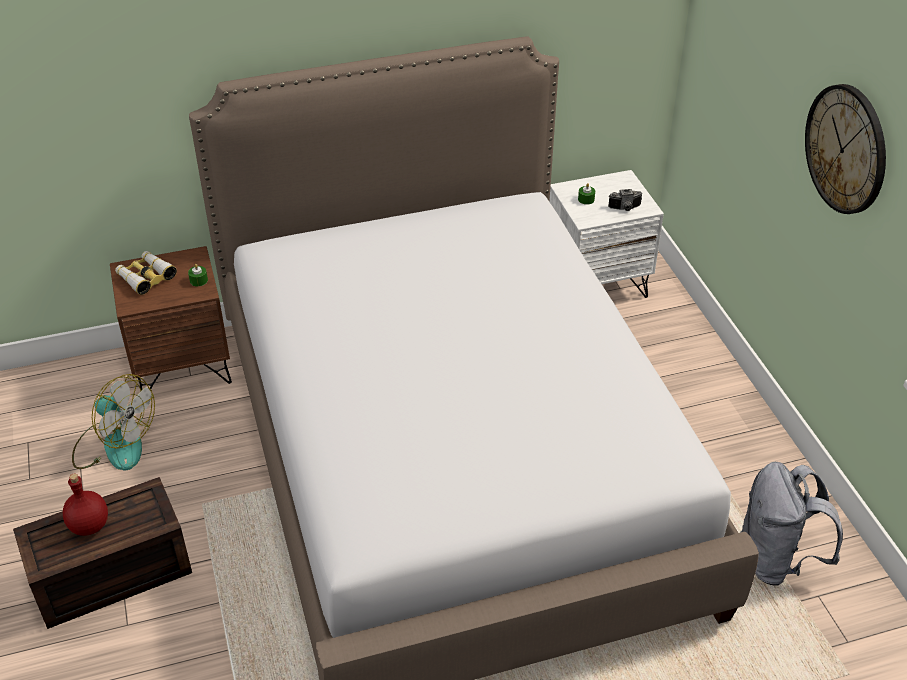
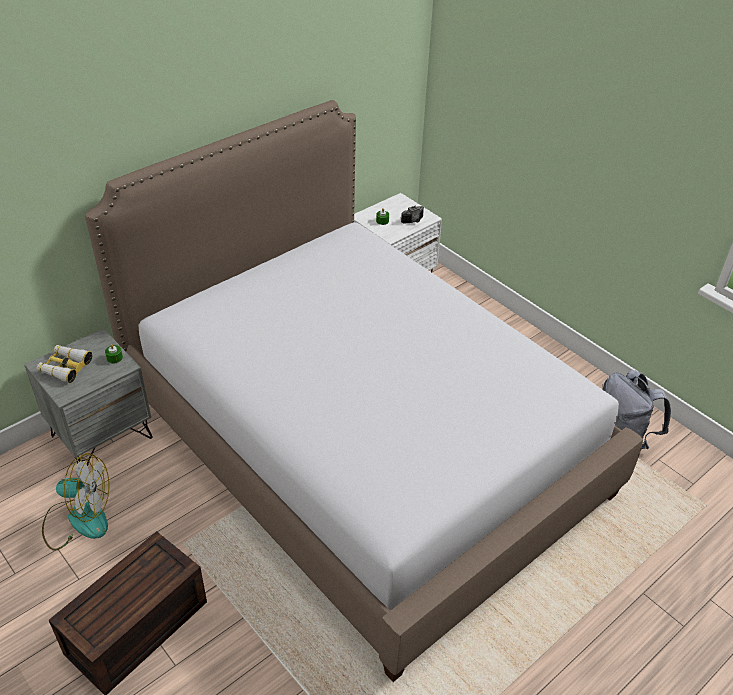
camera: 25 degrees left, 0 degrees up
(90, 525) = (119, 592): red bottle -> none
(182, 366) = (102, 436): brown nightstand -> grey nightstand
(846, 149) = (613, 136): wall clock -> none

